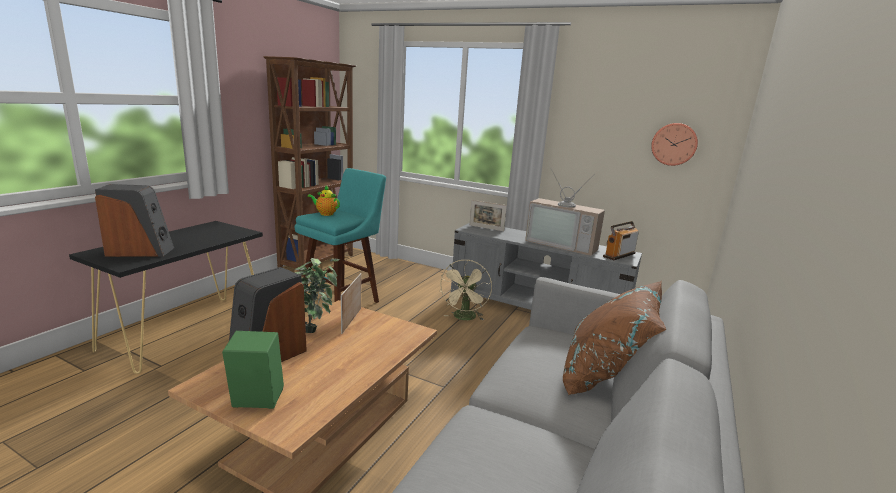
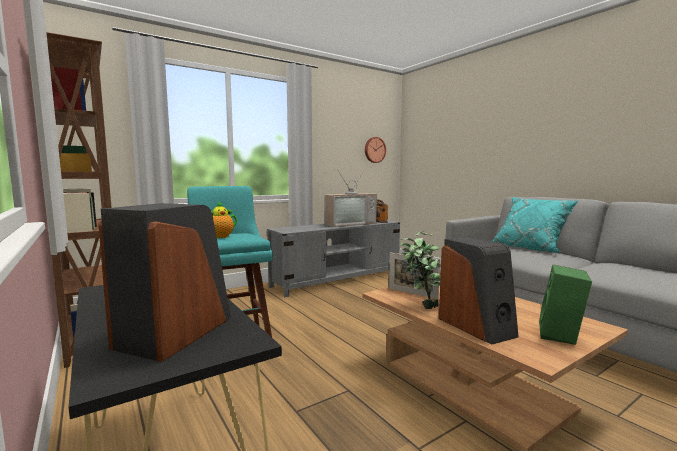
camera: 60 degrees left, 10 degrees down
(464, 318) = (329, 301): beige fan -> none
(486, 228) = (291, 228): picture frame -> none
(605, 375) = (530, 248): brown pillow -> turquoise pillow

